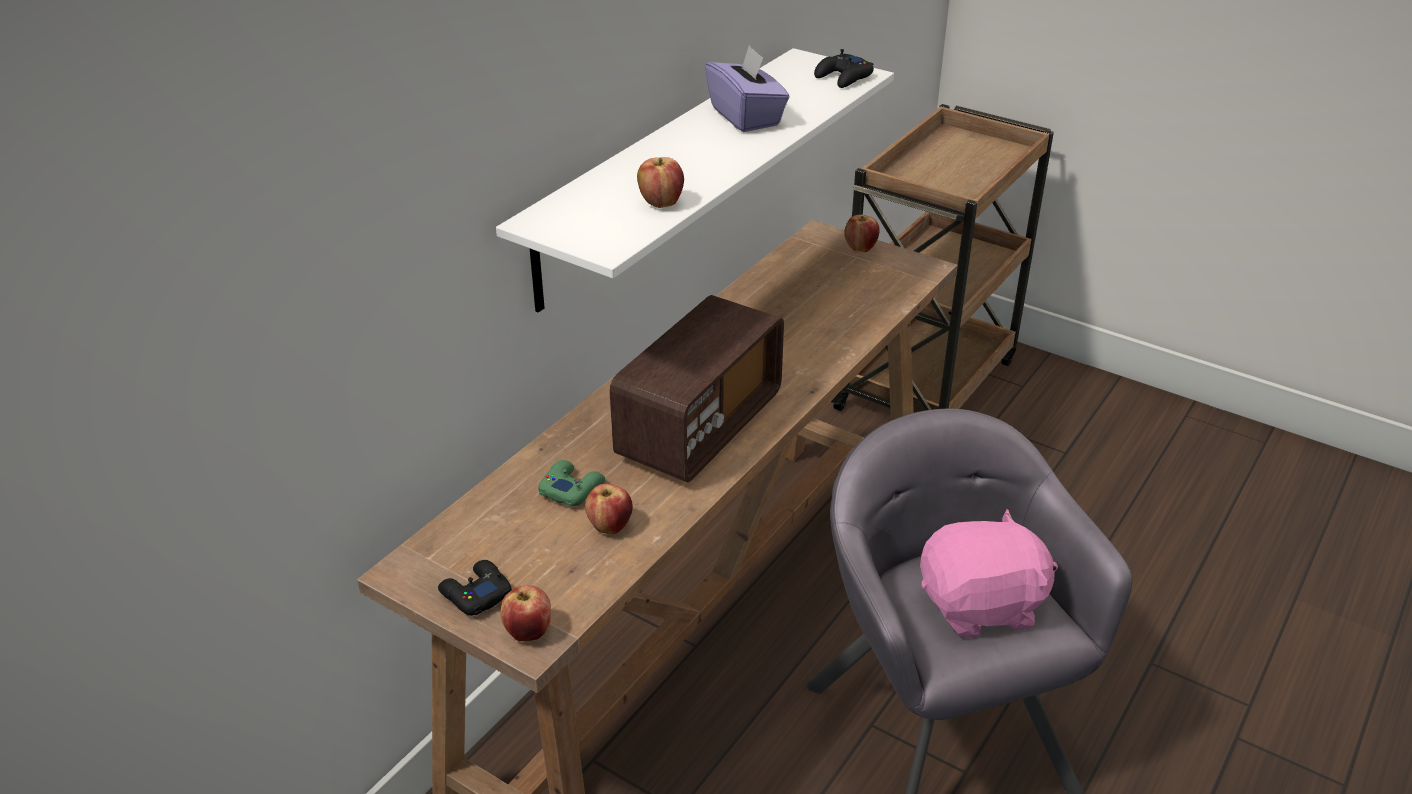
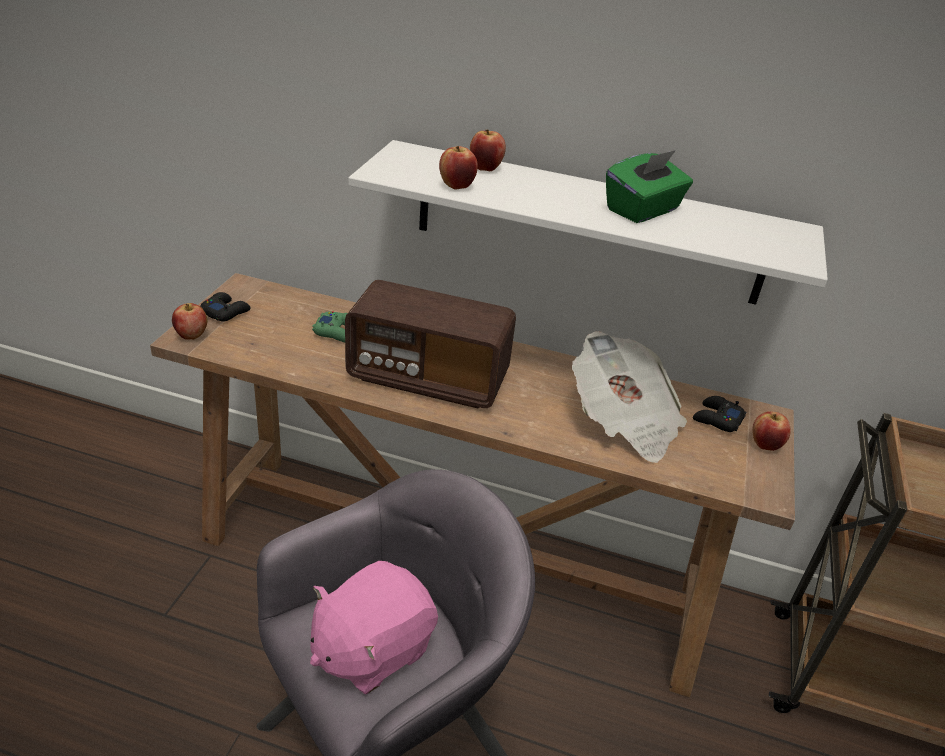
camera: 70 degrees right, 0 degrees up
(610, 526) = (300, 352): apple -> apple (486, 168)
(746, 116) = (643, 210): purple tissue box -> green tissue box
(810, 315) = (624, 421): none -> newspaper
(844, 77) = (780, 252): black game controller -> black game controller (717, 419)
(981, 606) = (371, 648): pink plush toy -> pink plush toy turned 75 degrees clockwise

